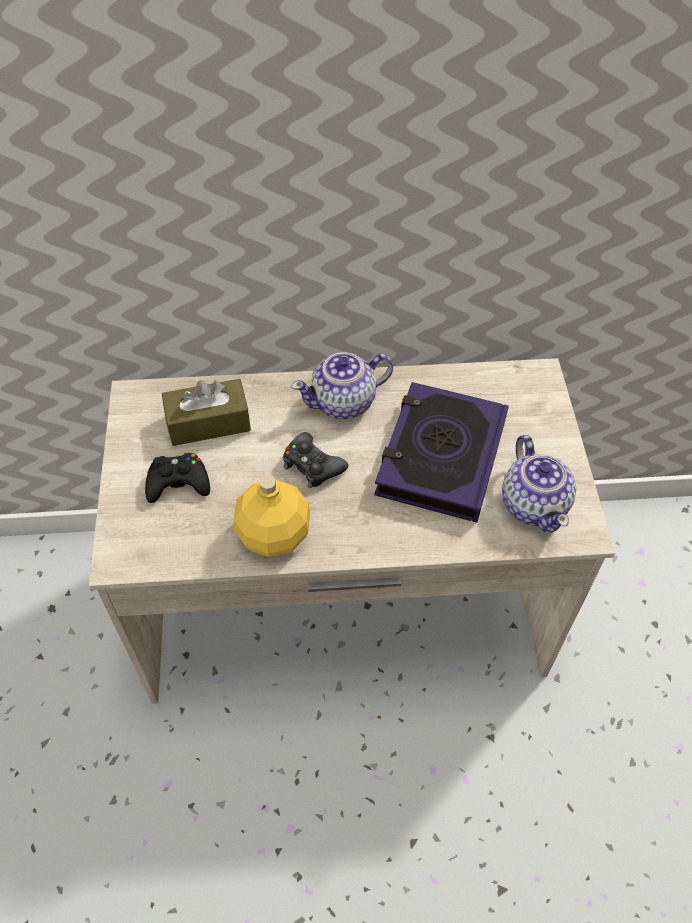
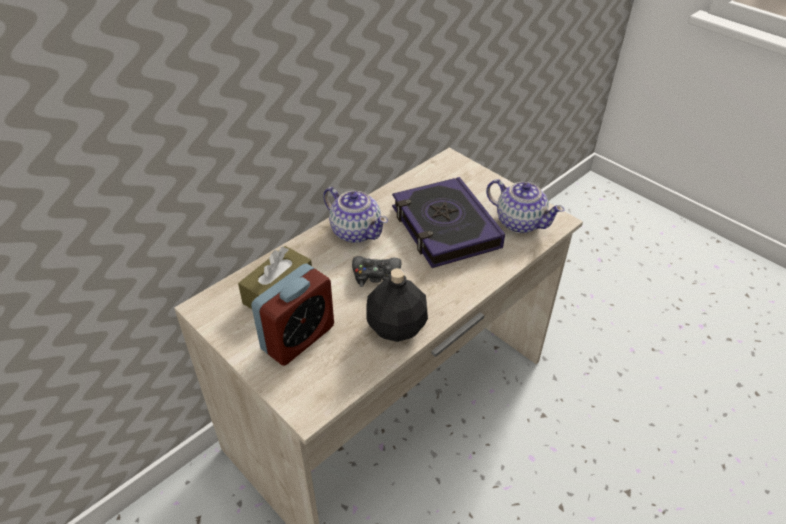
camera: 40 degrees left, 10 degrees down
(178, 483) = (298, 338): black game controller -> alarm clock
(273, 534) = (395, 326): yellow bottle -> black bottle
(344, 402) = (355, 231): teapot -> teapot turned 75 degrees counterclockwise

